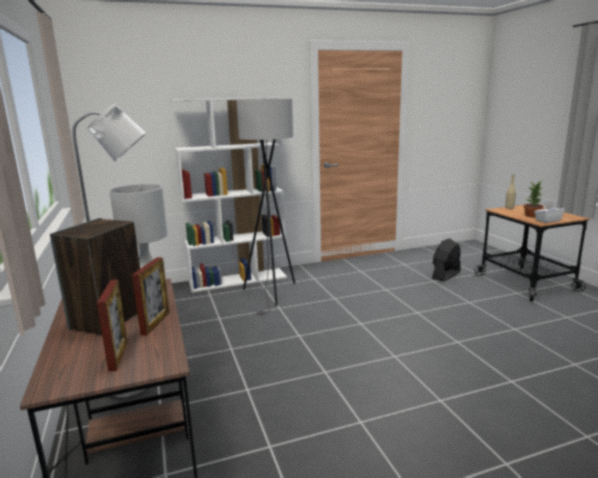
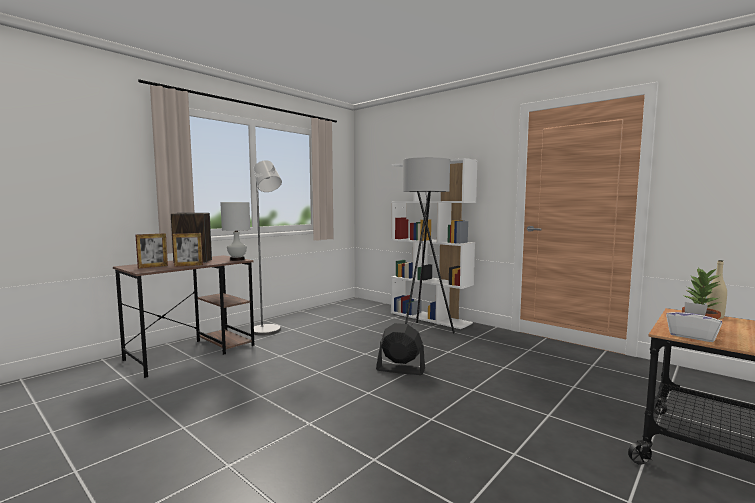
camera: 60 degrees right, 10 degrees down
(446, 275) = (609, 391): black fan -> black fan (400, 369)

